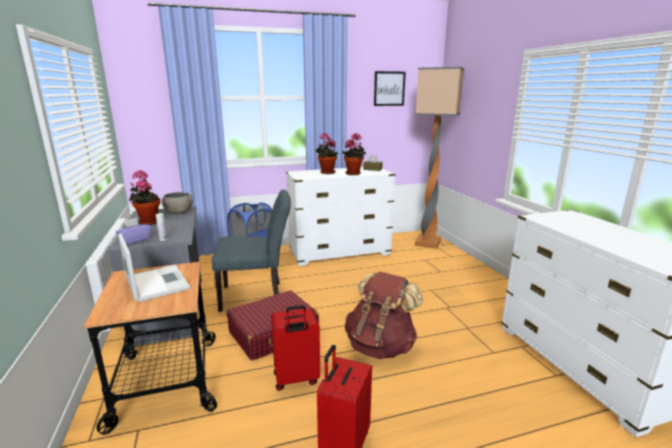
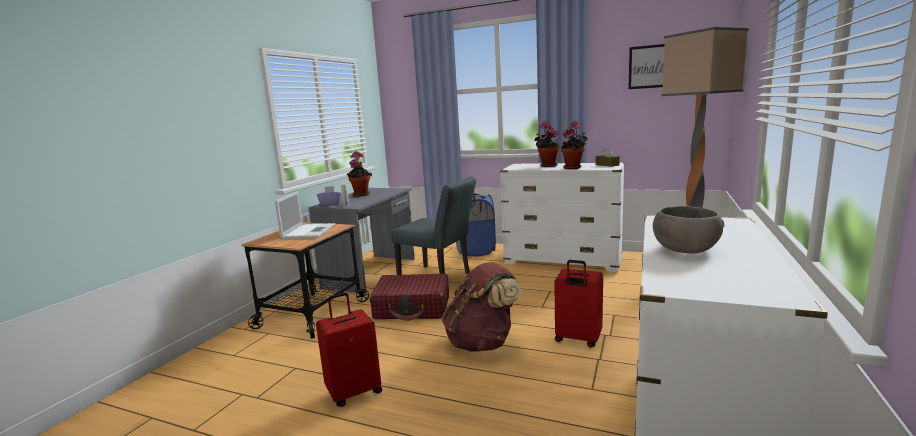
camera: 40 degrees right, 5 degrees down
(178, 212) = (391, 190): grey bowl -> grey bowl (684, 249)
(296, 379) = (384, 341): red suitcase -> red suitcase (577, 339)

